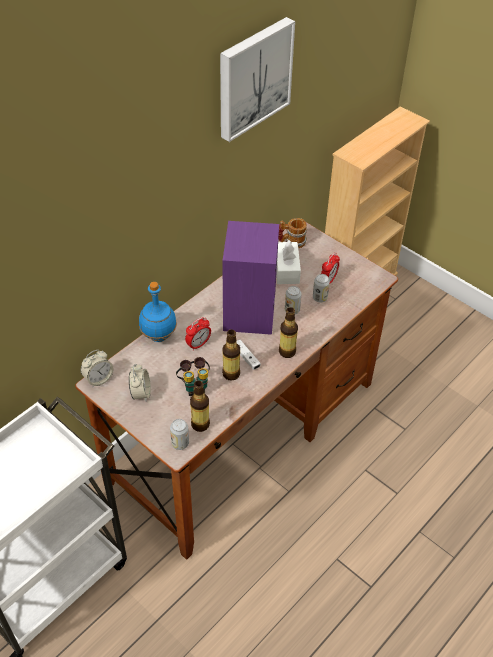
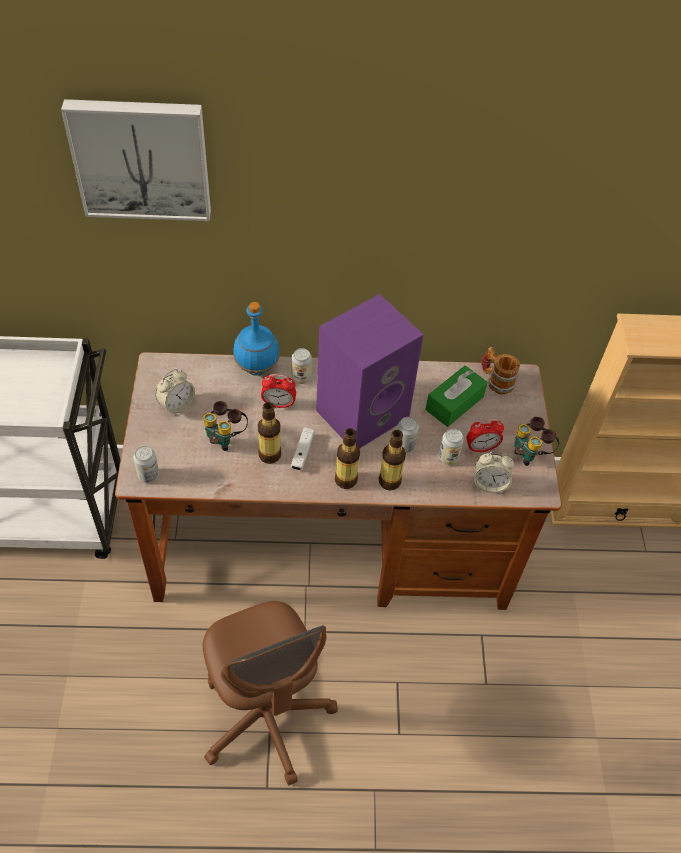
camera: 45 degrees right, 5 degrees up
(98, 379) = (162, 363): alarm clock -> alarm clock (489, 484)
(191, 321) = (301, 378): none -> can
(200, 424) = (185, 475): bottle -> bottle (389, 481)
(253, 78) = (491, 141): picture -> picture (141, 158)
(286, 269) = (454, 403): white tissue box -> green tissue box
(326, 553) = (266, 717): none -> brown office chair
(353, 264) = (530, 453): none -> binoculars

